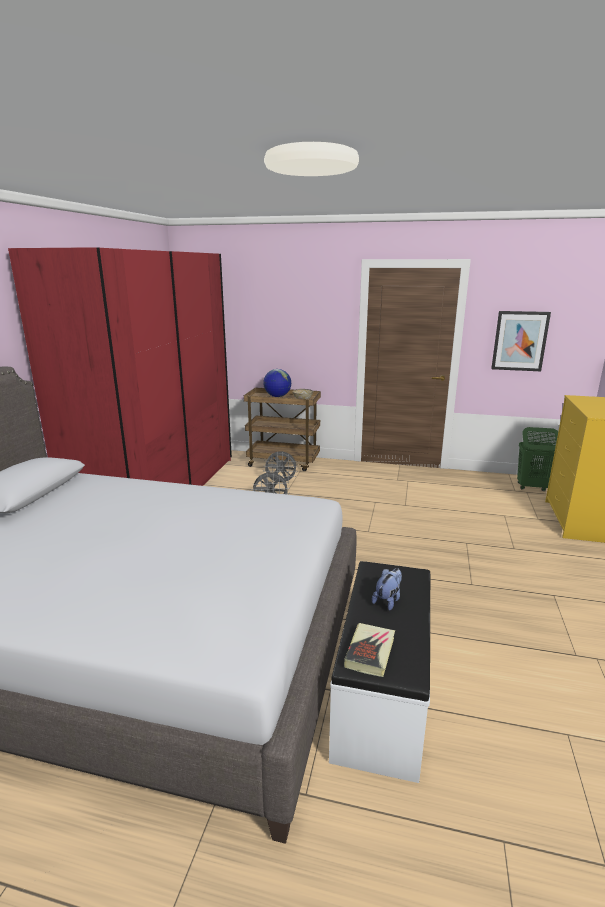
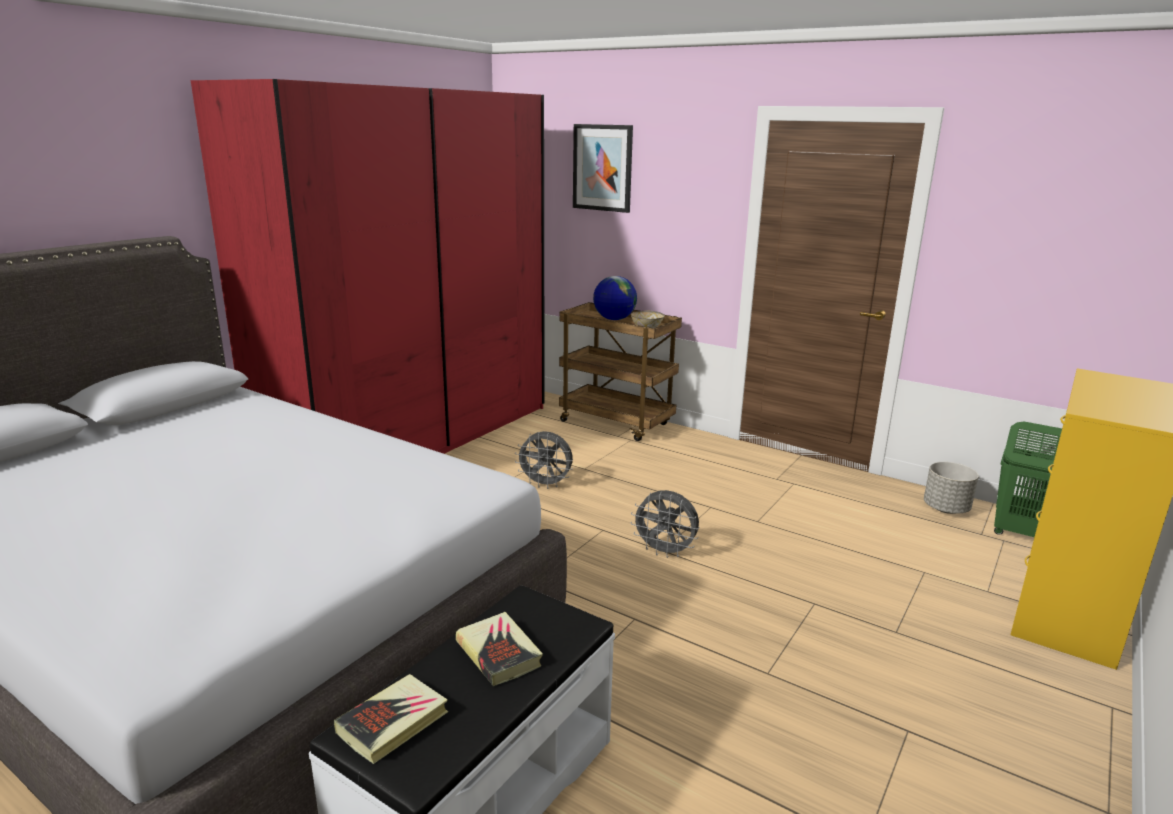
camera: 20 degrees right, 0 degrees up
(281, 482) = (589, 452): grey fan -> grey fan (665, 552)
(388, 600) = (499, 653): plush toy -> book
(490, 480) = (946, 508): none -> grey planter
(519, 341) = (1028, 261): picture -> picture (602, 168)

